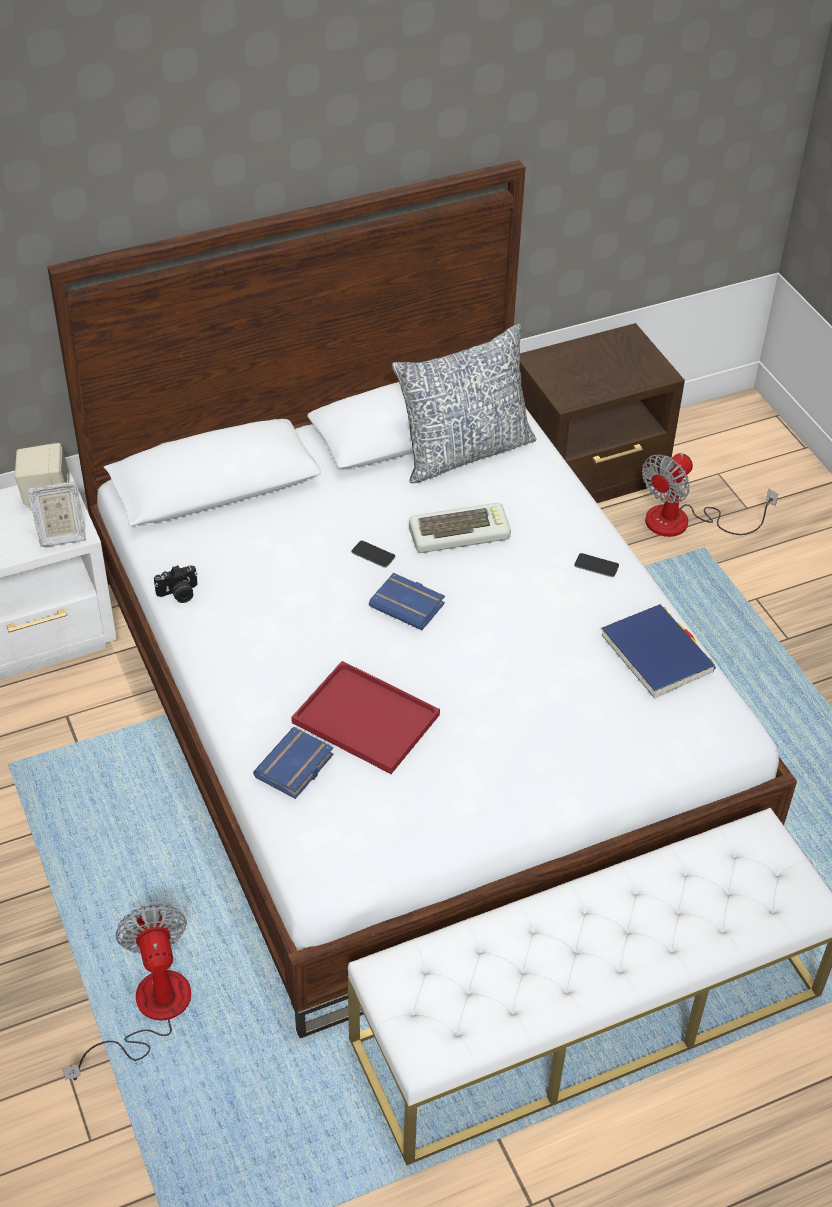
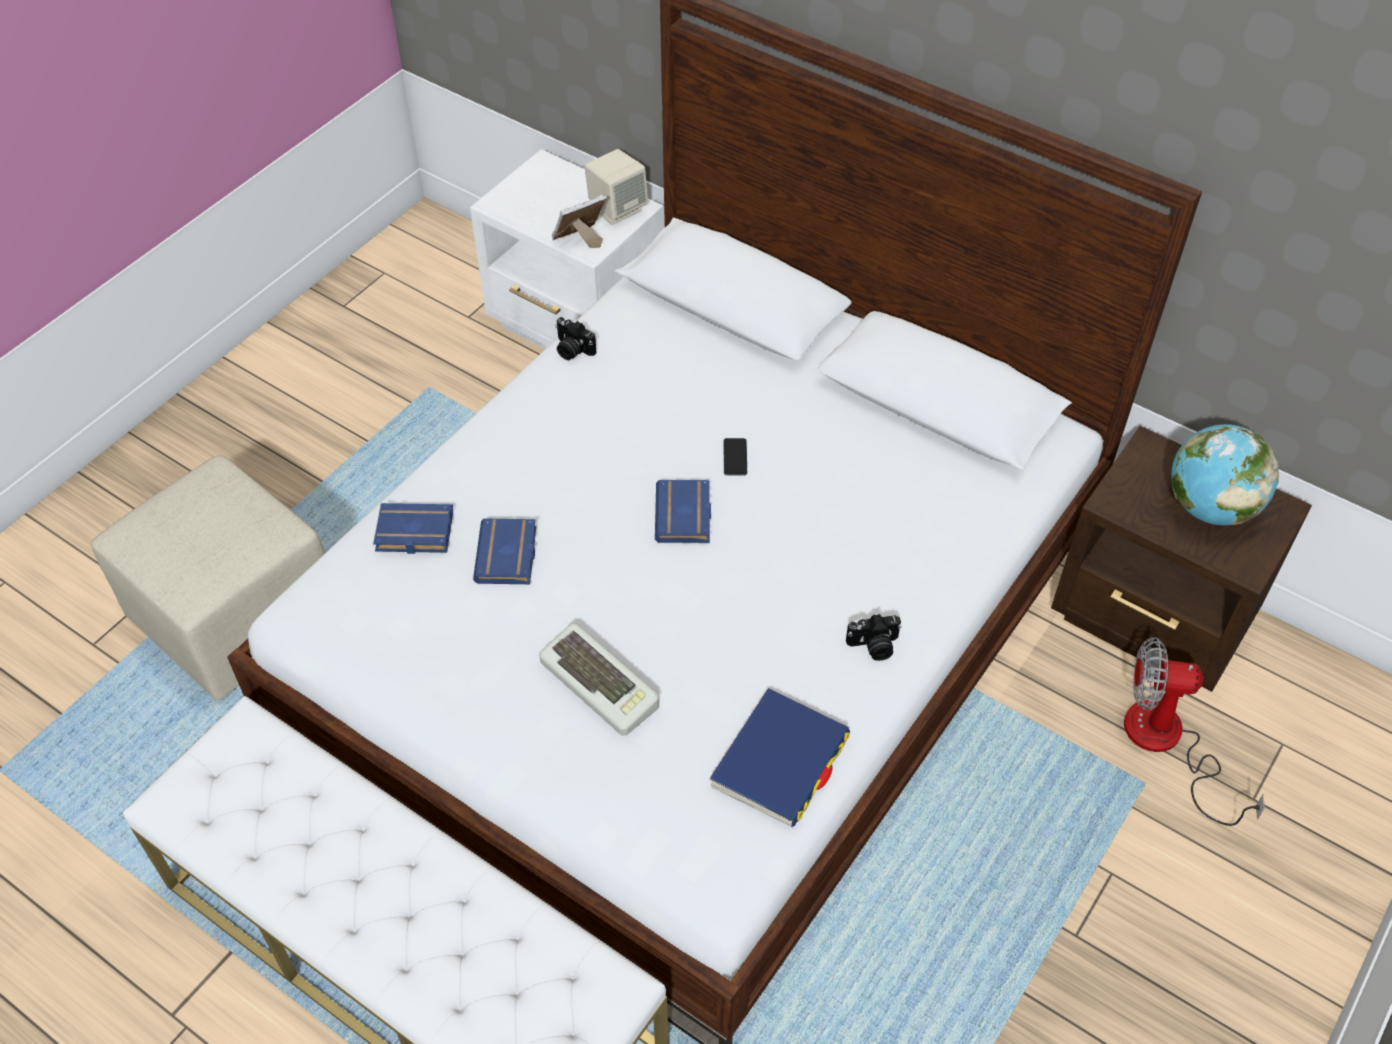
camera: 60 degrees right, 5 degrees up
(60, 535) = (580, 240): picture frame -> picture frame turned 105 degrees clockwise
(148, 1012) = (233, 615): fan -> beige ottoman
(368, 719) = (508, 557): red tray -> blue book
(459, 532) = (823, 508): keyboard -> keyboard (602, 684)
(464, 451) = (948, 456): pillow -> none
(596, 565) = (874, 646): phone -> camera
(604, 362) = (1210, 507): none -> globe

